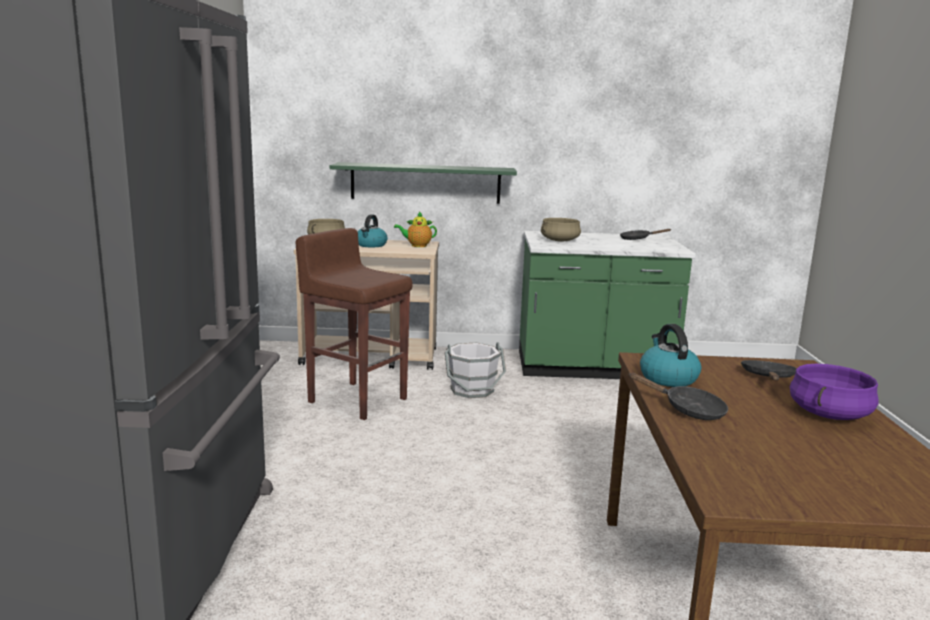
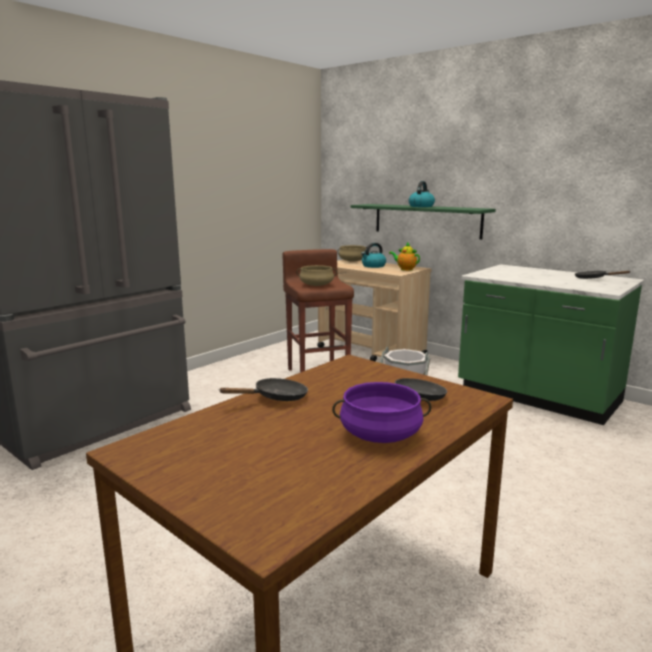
camera: 40 degrees right, 0 degrees up
(559, 240) = (506, 273): beige cooking pot -> beige cooking pot (316, 285)
(667, 378) = (328, 377): kettle -> kettle (421, 206)
(688, 410) = (275, 398): black frying pan -> black frying pan turned 105 degrees counterclockwise

